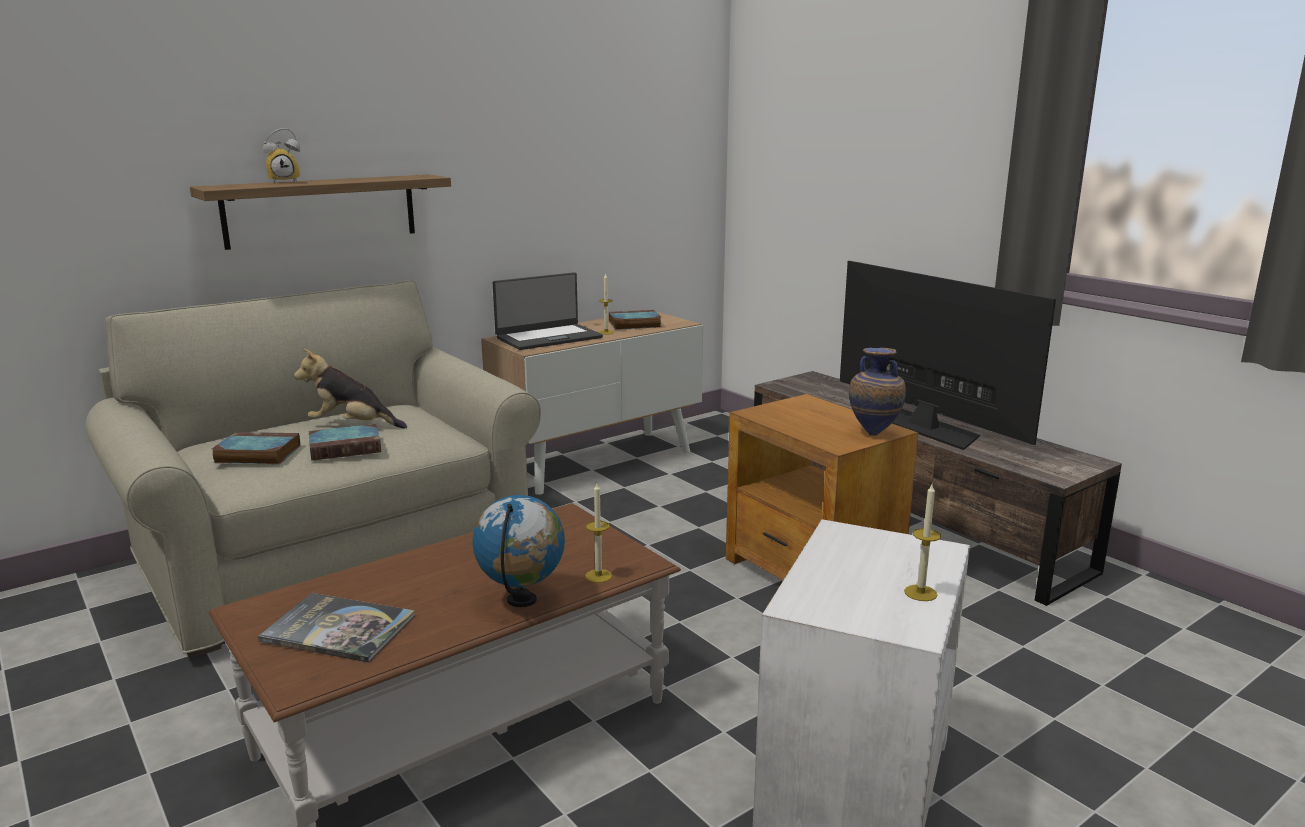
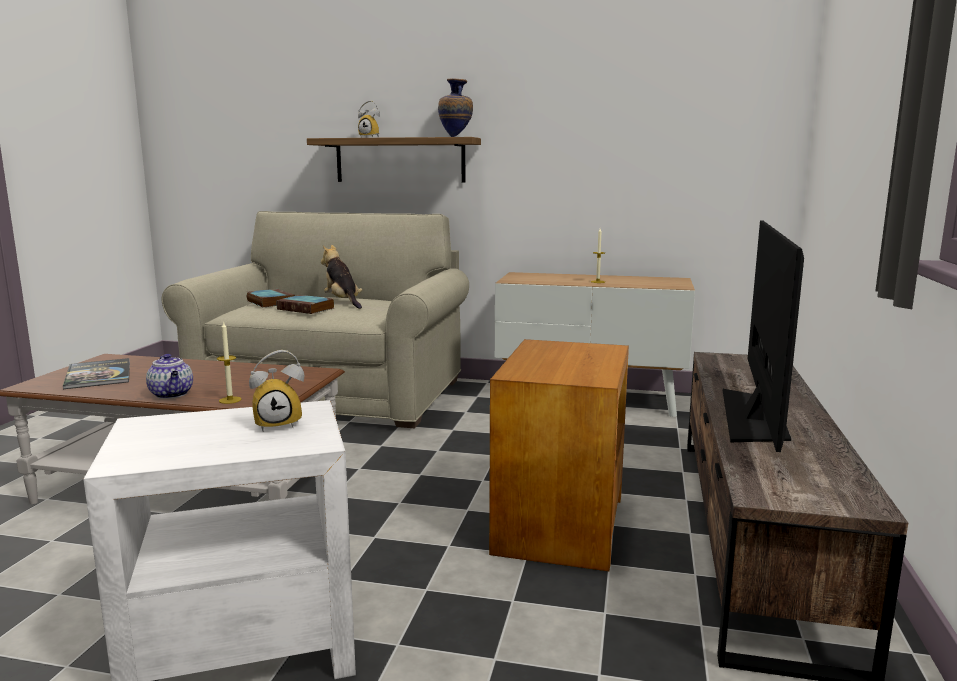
camera: 50 degrees right, 5 degrees down
(522, 600) = (172, 394): globe -> teapot
(548, 337) = (548, 278): laptop -> none
(633, 324) = (637, 281): book -> none
(873, 551) = (279, 424): none -> alarm clock
(874, 433) = (574, 377): vase -> vase (456, 137)
(920, 593) = (205, 452): candle -> none

